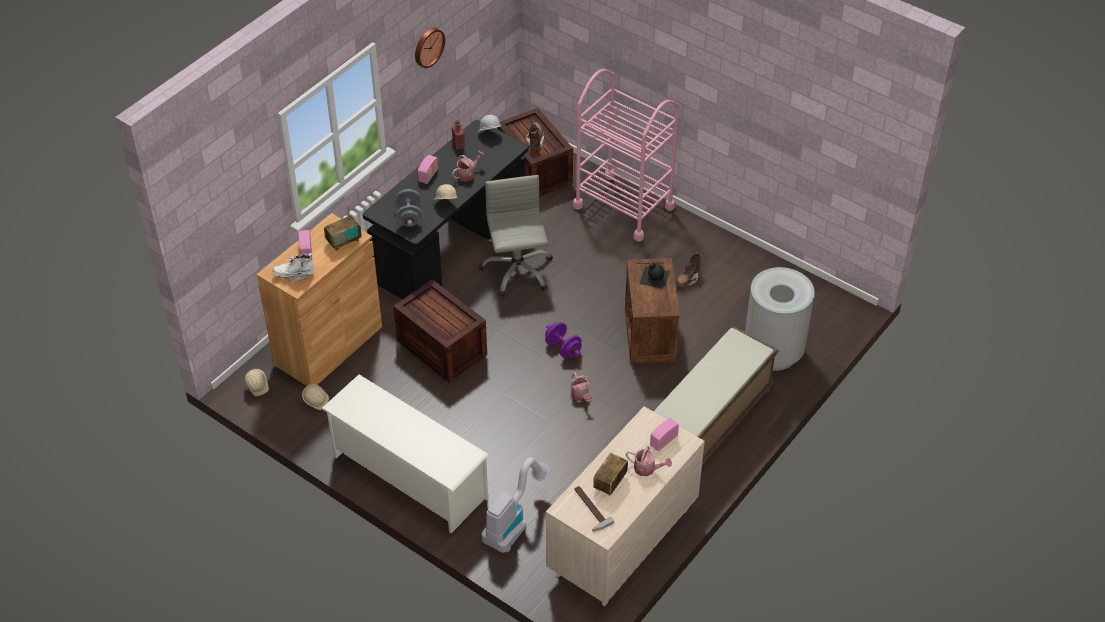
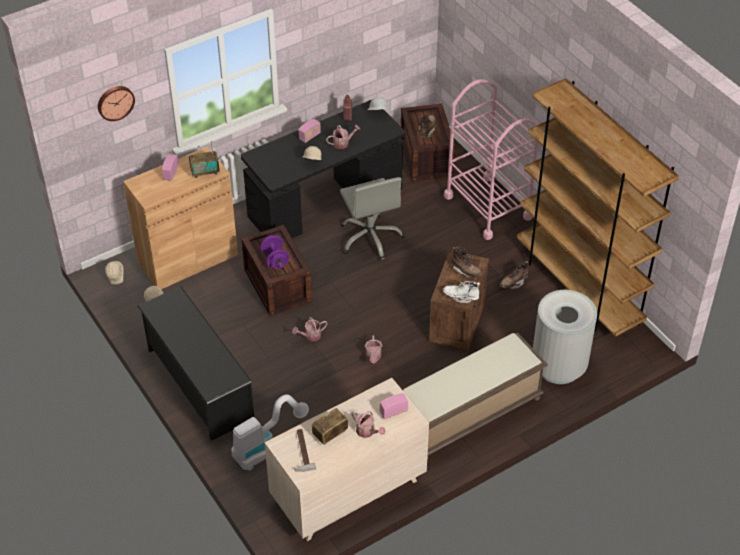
camera: 20 degrees right, 0 degrees up
(294, 275) = (152, 189): white boot -> white boot (461, 297)
(408, 477) = (199, 384): white shoe rack -> black shoe rack
(409, 217) = (277, 166): grey dumbbell -> none
(428, 47) = (332, 25): wall clock -> wall clock (115, 102)
(503, 392) = (310, 336): none -> watering can
(517, 271) = (370, 238): grey office chair -> grey office chair turned 150 degrees clockwise
(563, 348) = (377, 313): purple dumbbell -> purple dumbbell (275, 260)
(654, 277) = (465, 271): black bottle -> brown boot
(755, 267) = (578, 289): none -> brown bookcase

